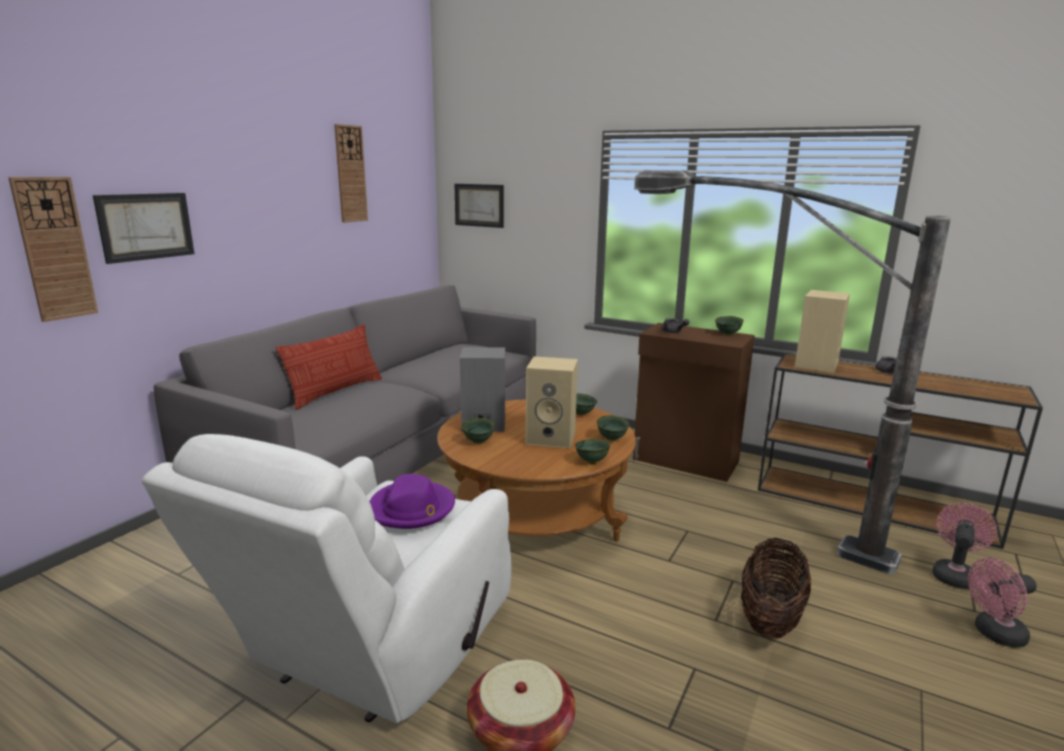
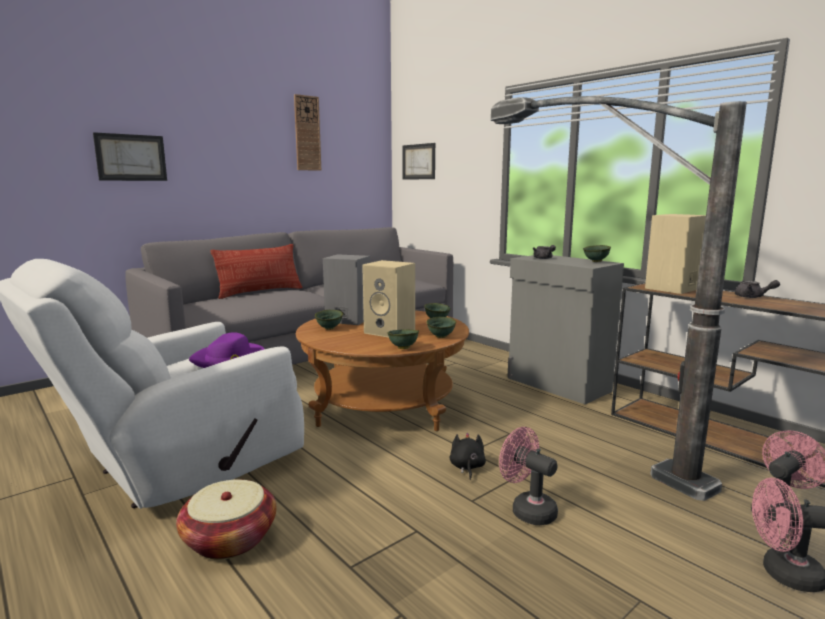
camera: 20 degrees right, 5 degrees down
(55, 249) = (63, 166): wall clock -> none
(680, 581) = (467, 467): none -> black plush toy
(685, 461) = (558, 385): brown cabinet -> grey cabinet
(770, 618) = (527, 509): basket -> pink fan

